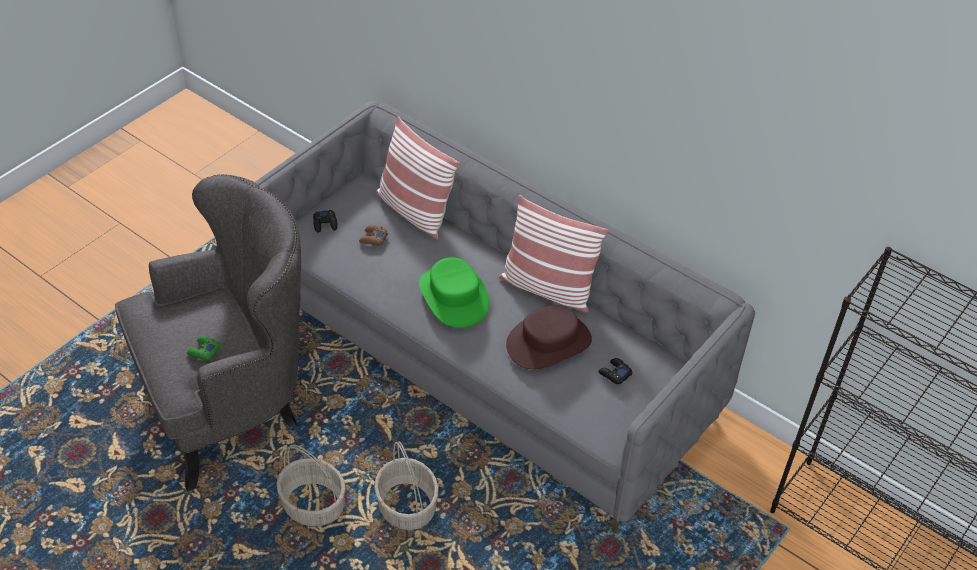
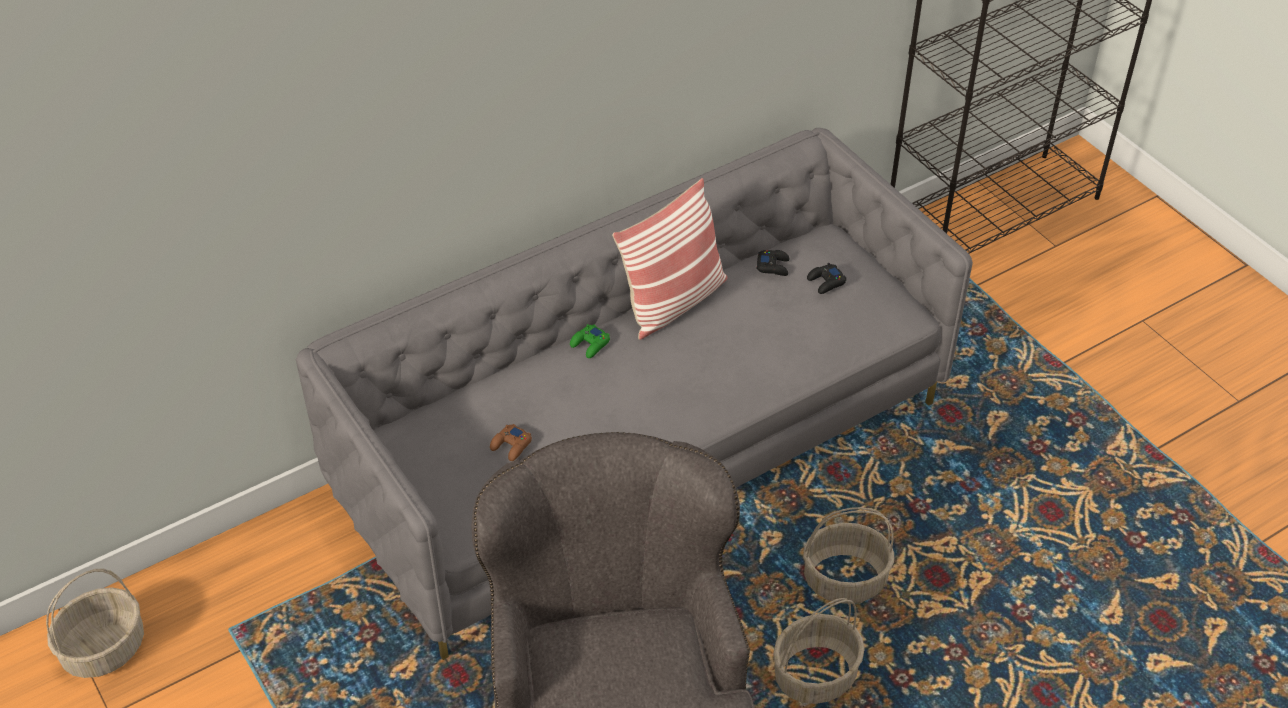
camera: 70 degrees left, 0 degrees up
(204, 351) = (657, 665): green game controller -> green game controller (590, 344)
(235, 157) = (104, 650): none -> basket
(325, 224) = (455, 492): black game controller -> black game controller (773, 266)
(414, 211) = (479, 393): pillow -> none
(454, 296) = (653, 388): green hat -> none
(548, 342) = (760, 323): brown hat -> none

